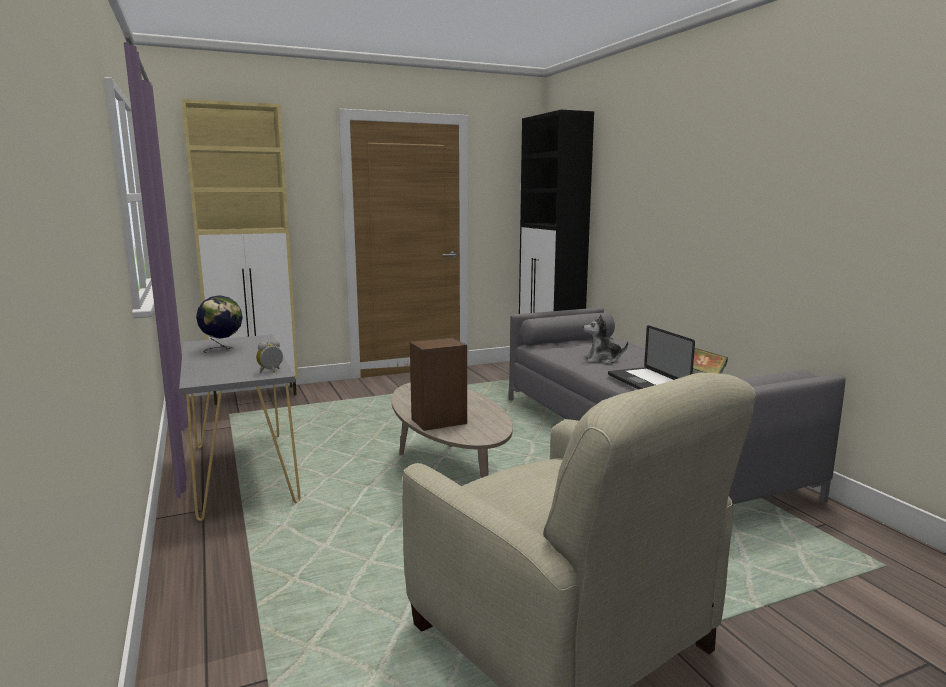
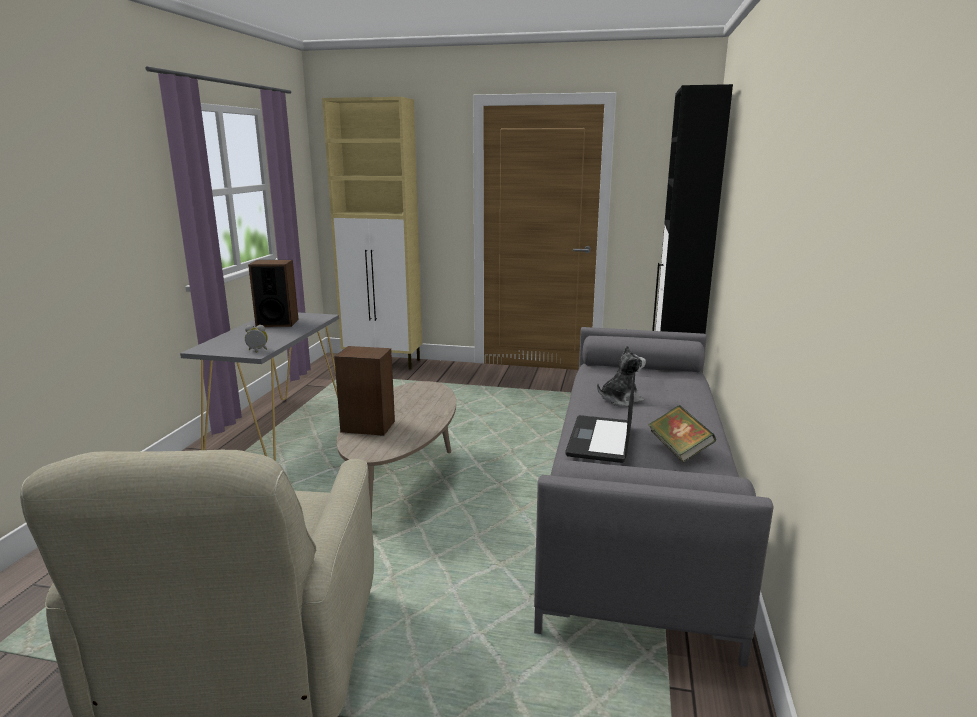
camera: 35 degrees right, 5 degrees up
(222, 349) = (277, 323): globe -> speaker
(602, 360) = (620, 400): plush toy -> plush toy turned 120 degrees clockwise

